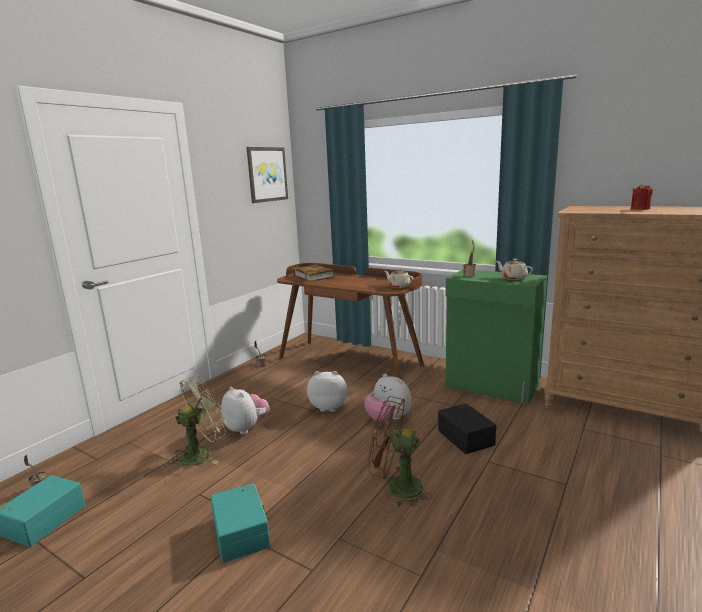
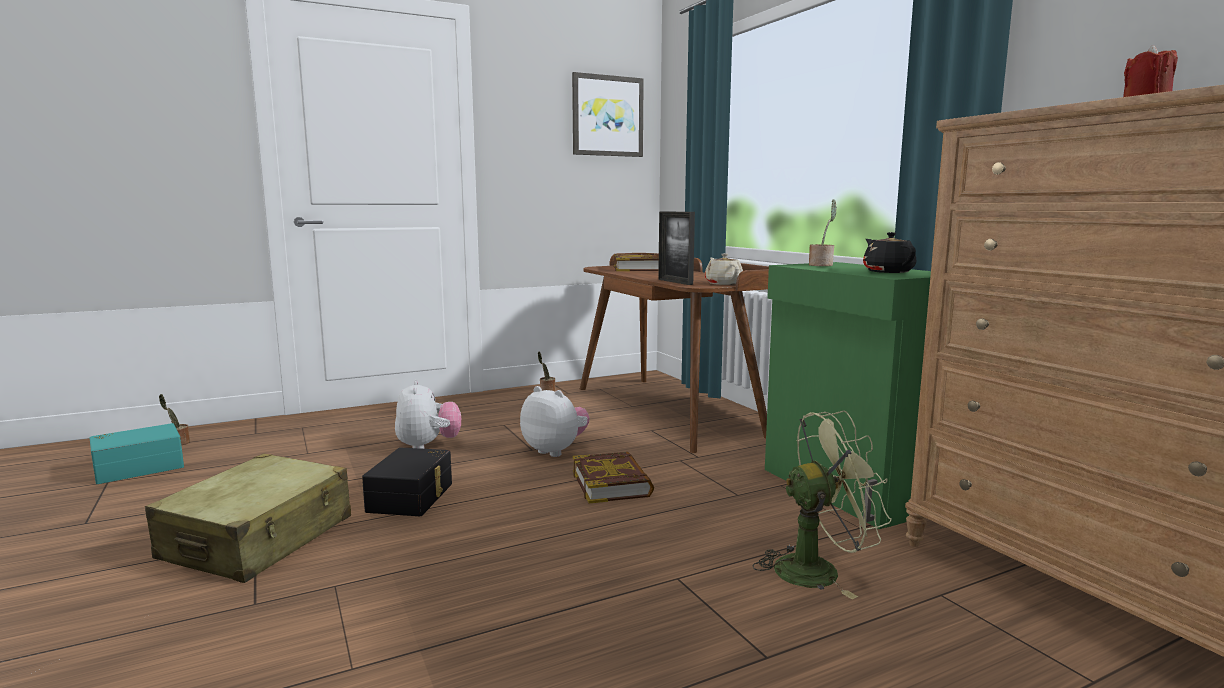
camera: 30 degrees right, 5 degrees down
(201, 453) = (346, 456): green fan -> green fan (818, 570)
(242, 531) = (259, 538): turquoise storage box -> beige suitcase
(371, 289) = (675, 282): none -> picture frame
(388, 419) = (611, 484): plush toy -> book
(396, 487) = (492, 560): brown fan -> none
(466, 437) = (694, 538): black storage box -> black storage box (412, 497)
(513, 278) = (887, 271): beige teapot -> black teapot

